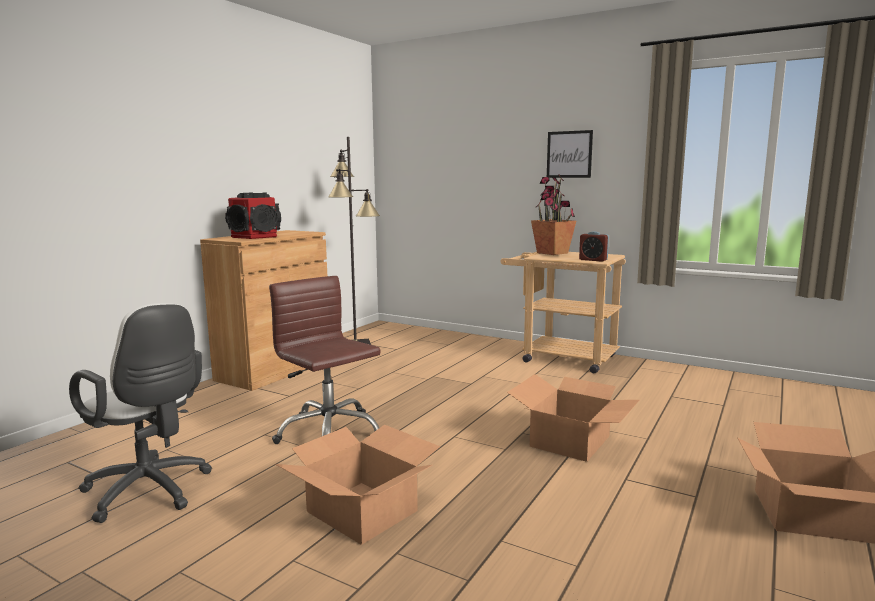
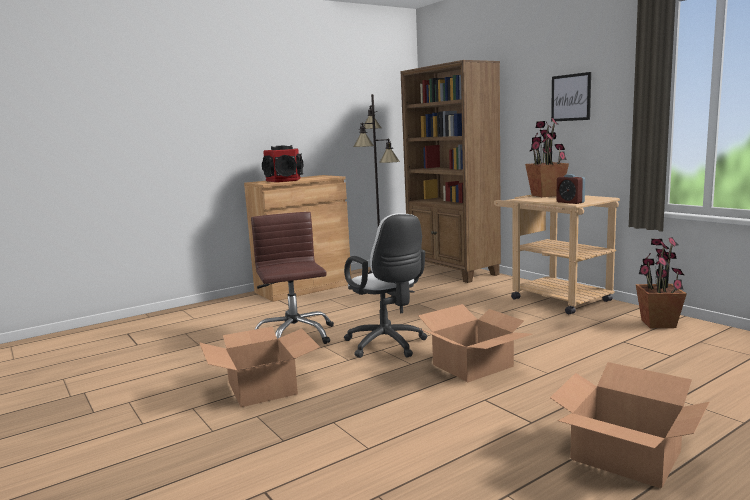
camera: 25 degrees right, 0 degrees up
(151, 492) = (154, 357): white office chair -> white office chair (388, 345)
(430, 336) = (452, 271): none -> brown bookcase
(677, 375) = (657, 324): none -> potted plant

